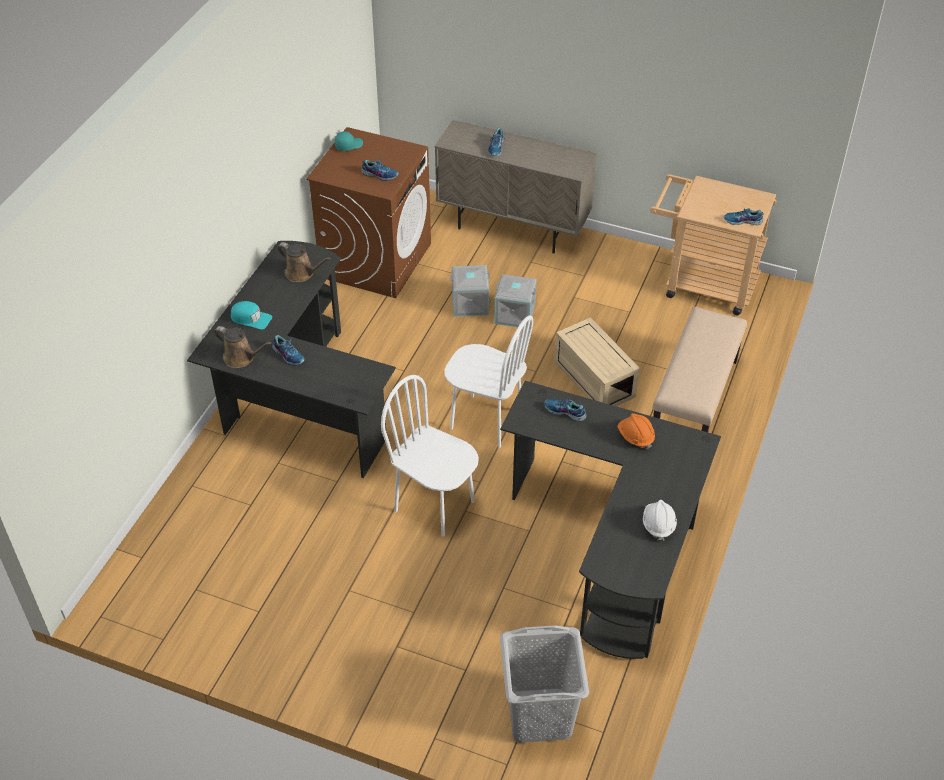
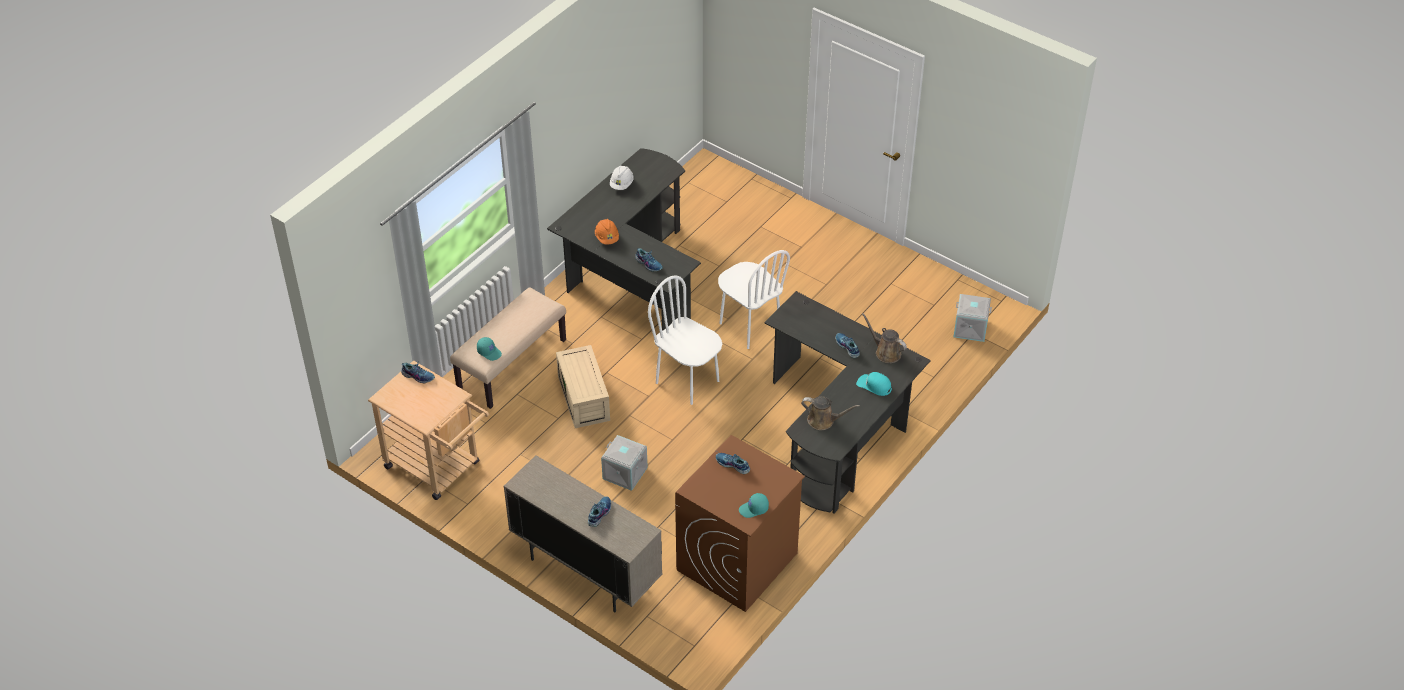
camera: 165 degrees left, 0 degrees up
(302, 273) = (823, 420): brown watering can -> brown watering can turned 150 degrees clockwise
(469, 304) = (662, 492): grey storage box -> grey storage box (970, 328)
(539, 716) = (723, 196): grey laundry basket -> none
(704, 323) = (489, 352): none -> turquoise cap

